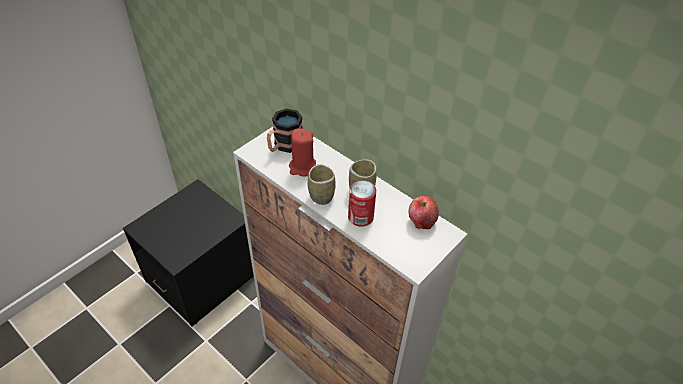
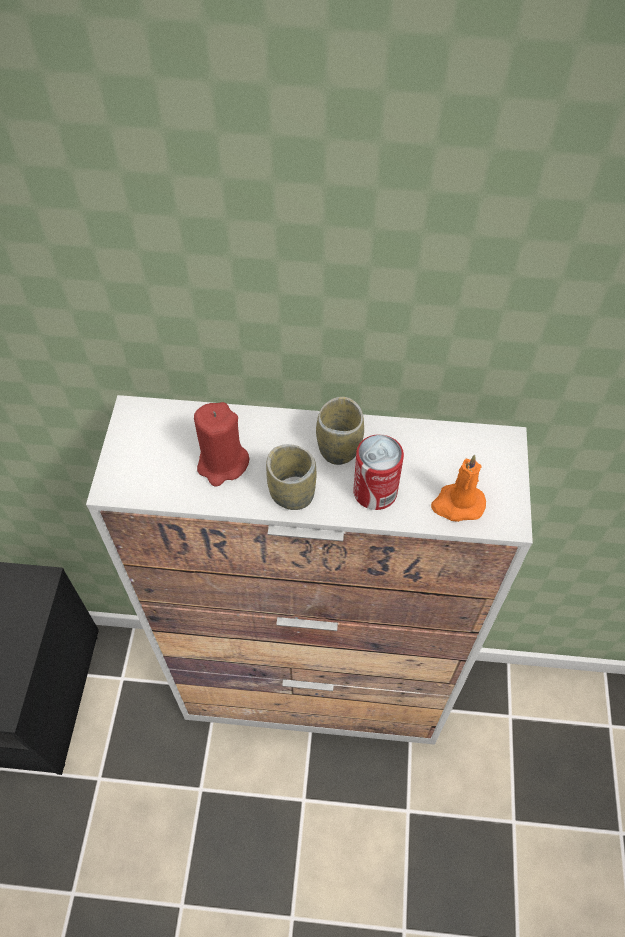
camera: 35 degrees left, 10 degrees up
(284, 146) = (161, 444): mug -> none
(396, 245) = (457, 504): none -> orange candle
(421, 221) = (457, 445): apple -> none

